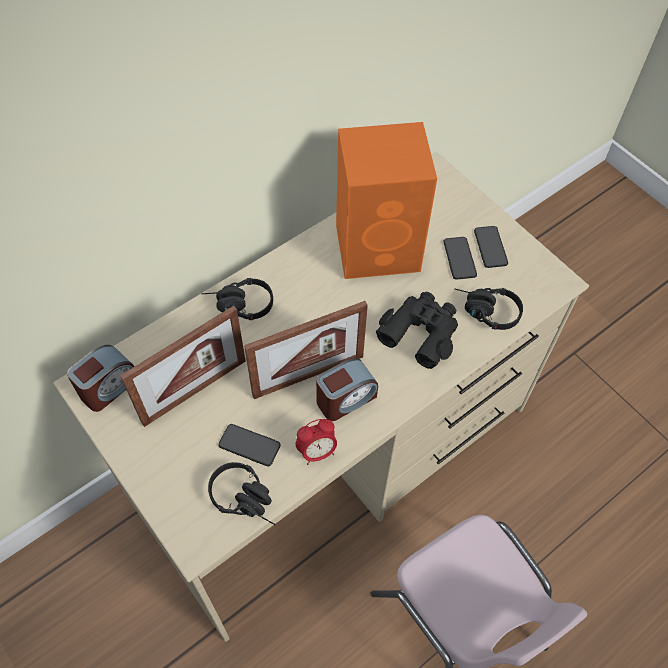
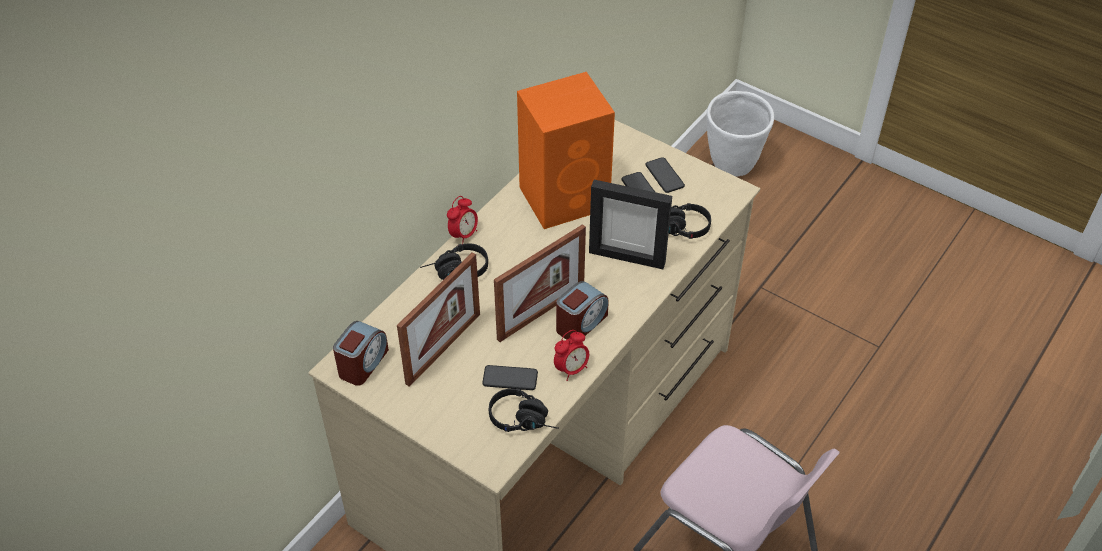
camera: 15 degrees left, 10 degrees down
(261, 266) = (463, 235): none -> alarm clock
(420, 332) = (627, 256): black binoculars -> picture frame
(584, 223) = (732, 165): none -> white planter

